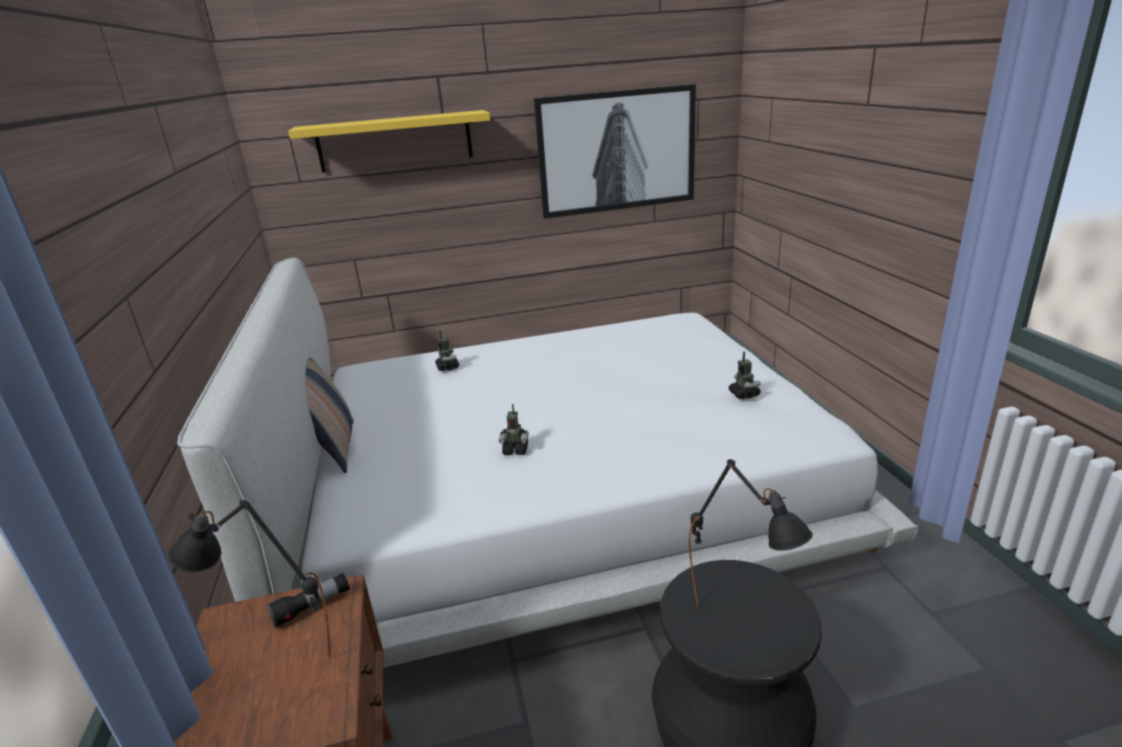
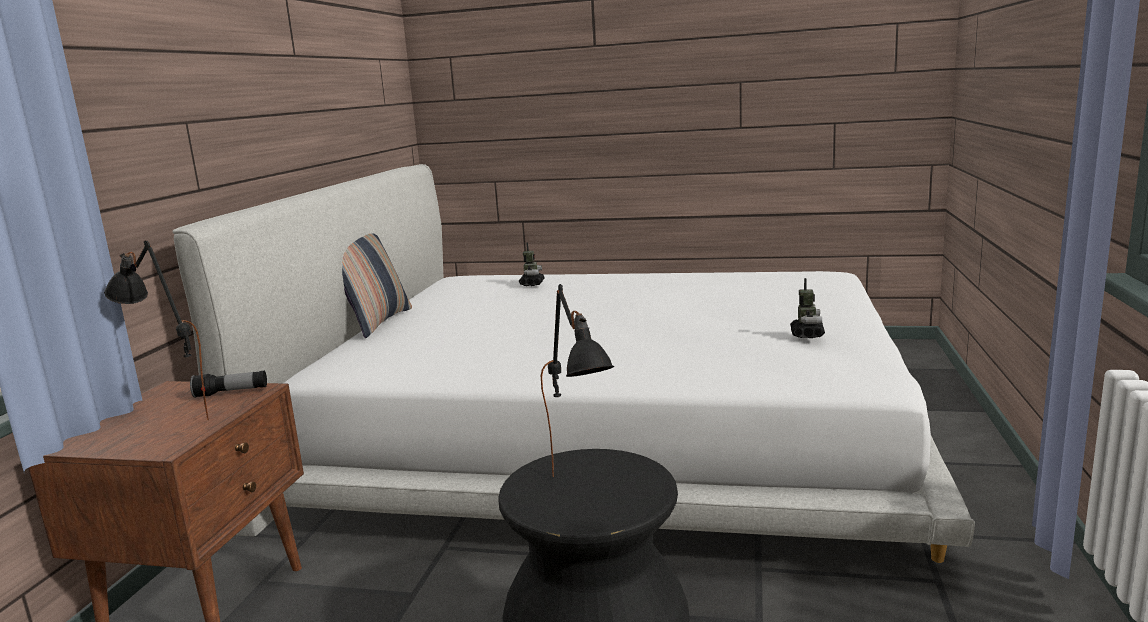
camera: 25 degrees right, 10 degrees down
(395, 141) = (544, 63): yellow shelf -> none
(515, 450) = (521, 344): toy robot -> none
(617, 151) = (787, 81): picture -> none

